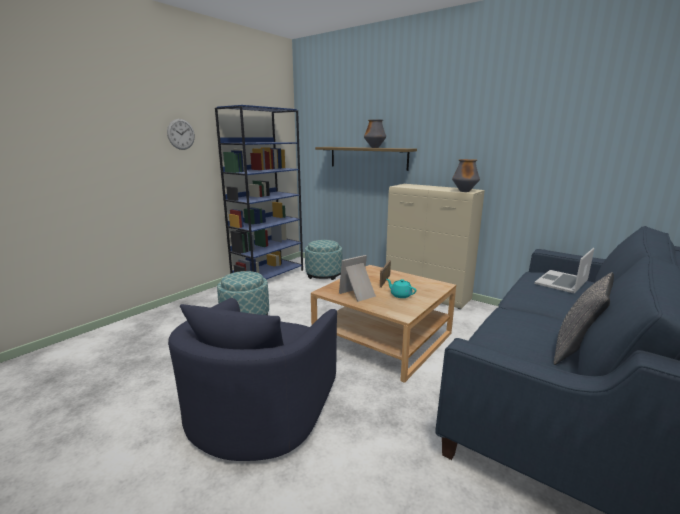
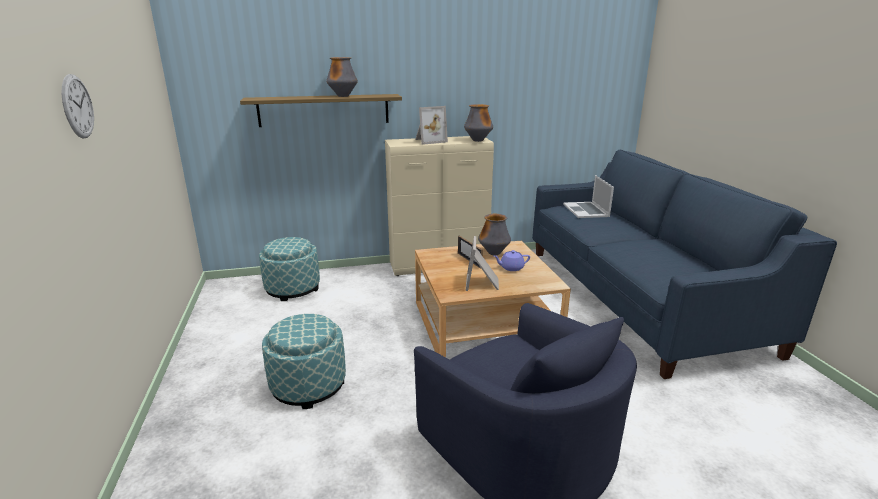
camera: 50 degrees left, 5 degrees up
(268, 275) = (217, 322): blue bookcase -> none
(400, 295) = (511, 268): turquoise teapot -> purple teapot
(412, 283) = (494, 253): none -> vase
(427, 187) = (429, 141): none -> picture frame
(576, 350) = (689, 256): grey pillow -> none

